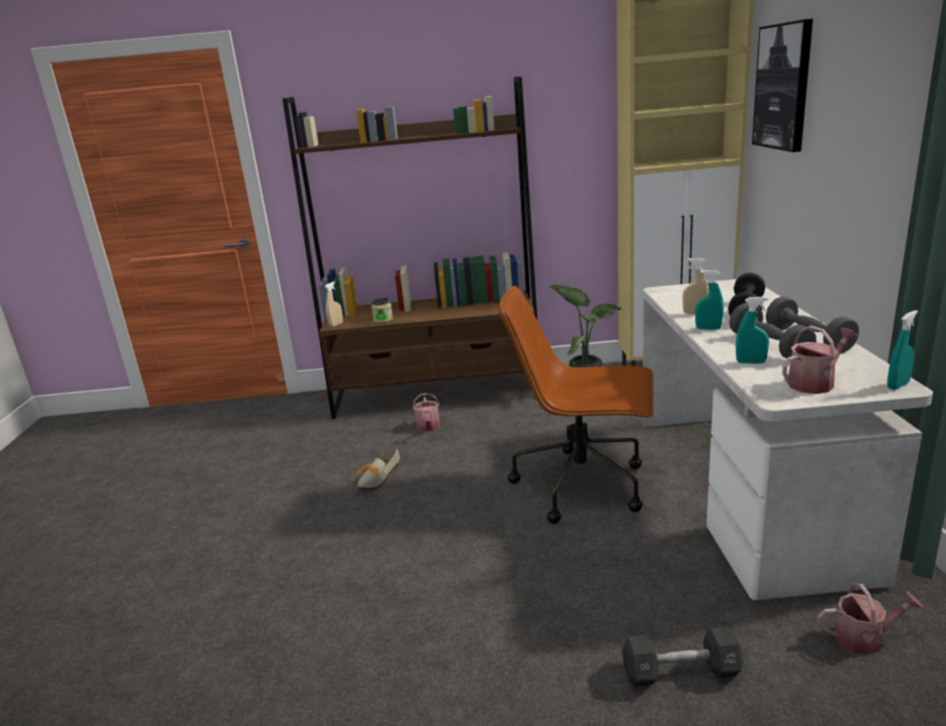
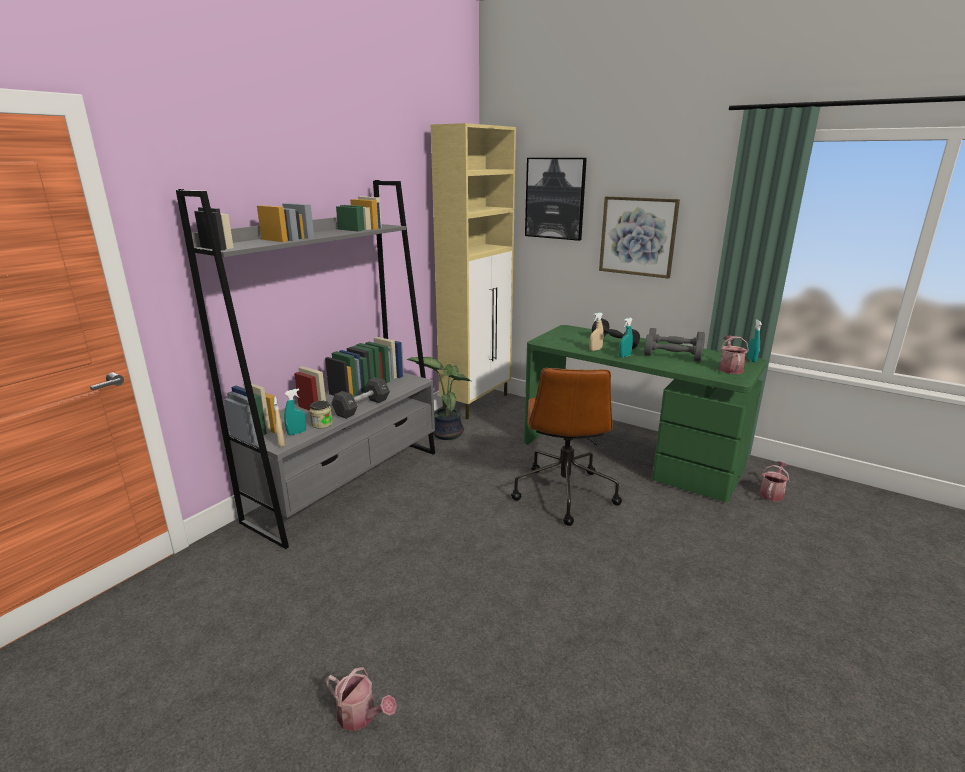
camera: 55 degrees left, 0 degrees up
(376, 479) = (434, 568): shoe -> none
(428, 427) = (393, 511): watering can -> watering can (361, 716)
(438, 395) = (348, 484): brown bookcase -> grey bookcase
(583, 485) = (564, 492): brown office chair -> brown office chair turned 45 degrees counterclockwise
(680, 672) = (765, 551): black dumbbell -> black dumbbell (362, 407)
(745, 488) = (629, 454): white desk -> green desk
(750, 362) = (686, 367): turquoise spray bottle -> turquoise spray bottle (297, 433)
(852, 147) = (637, 236): none -> picture

